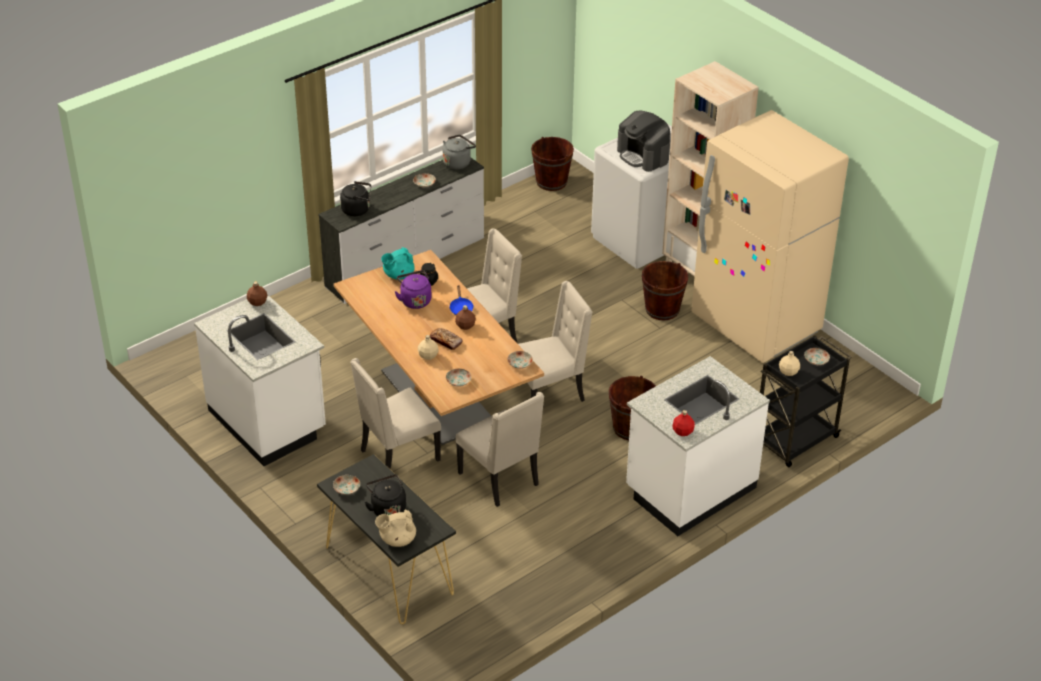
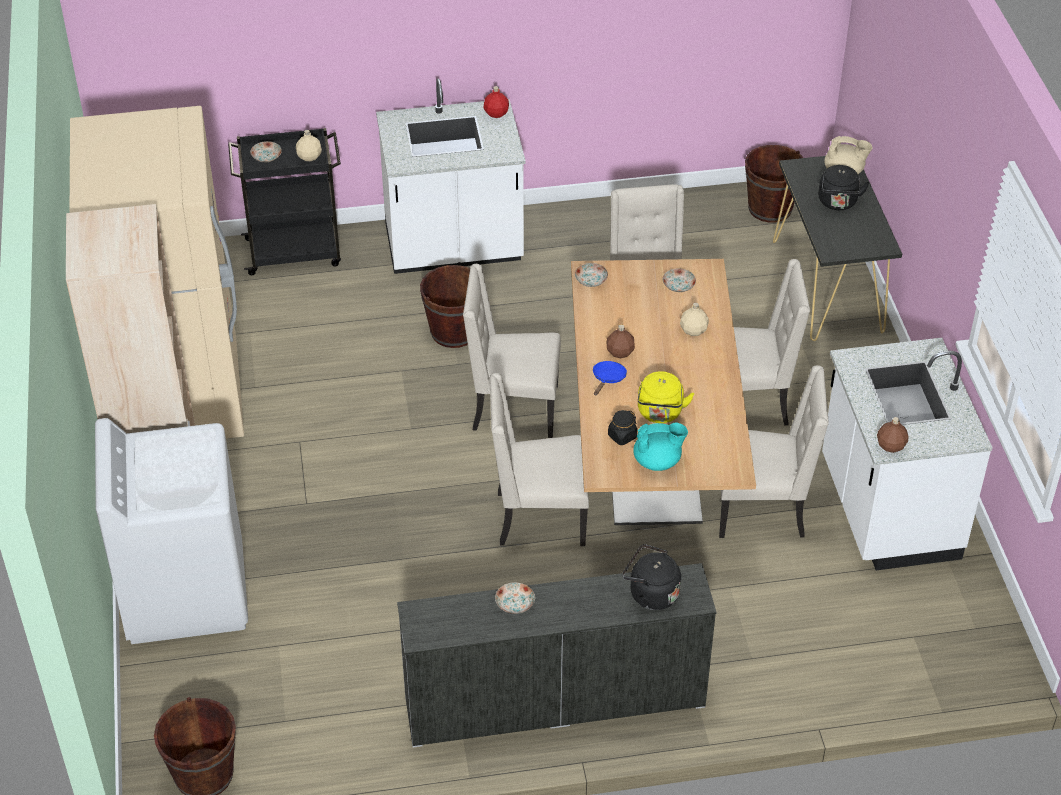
camera: 150 degrees left, 5 degrees up
(346, 489) = (872, 236): plate -> none
(348, 393) = (763, 510): none -> beige chair
(415, 300) = (660, 413): purple kettle -> yellow kettle
(446, 341) = (658, 341): bread -> none
(458, 162) = (430, 628): grey kettle -> none
(643, 155) = (176, 461): coffee machine -> none
(662, 309) = (270, 466): brown bucket -> brown bucket (770, 208)

